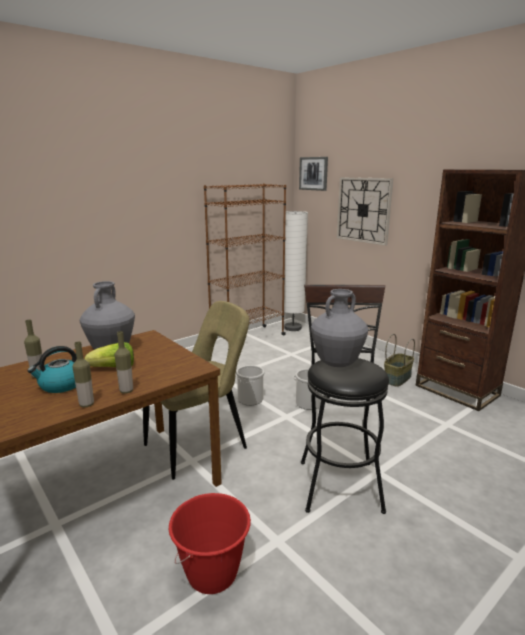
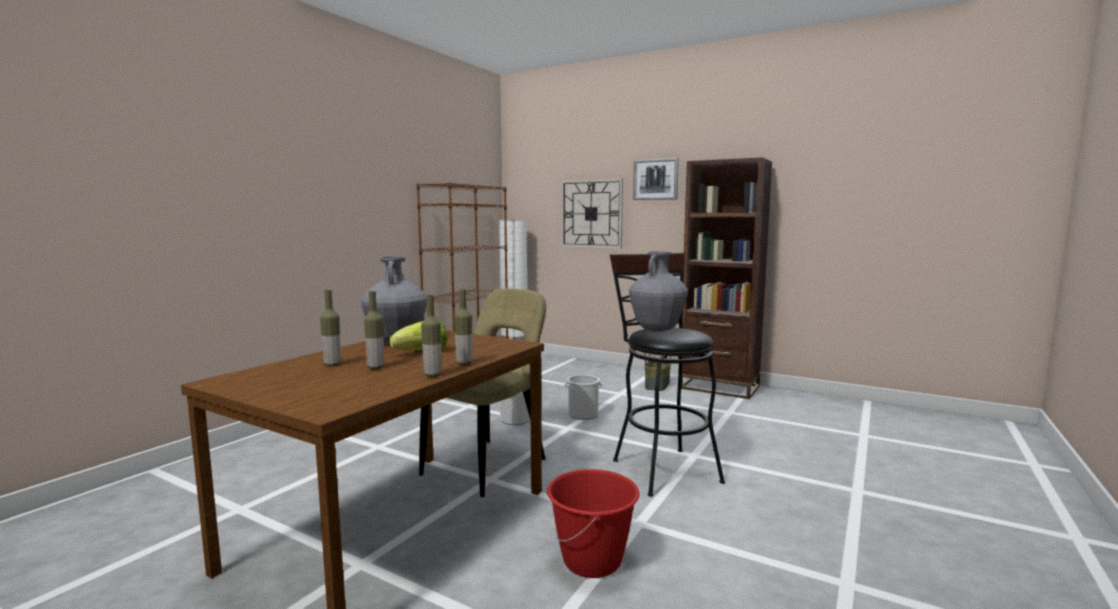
camera: 20 degrees left, 10 degrees down
(61, 385) = (376, 367): kettle -> bottle
(313, 173) = (527, 179): picture -> picture (655, 179)

